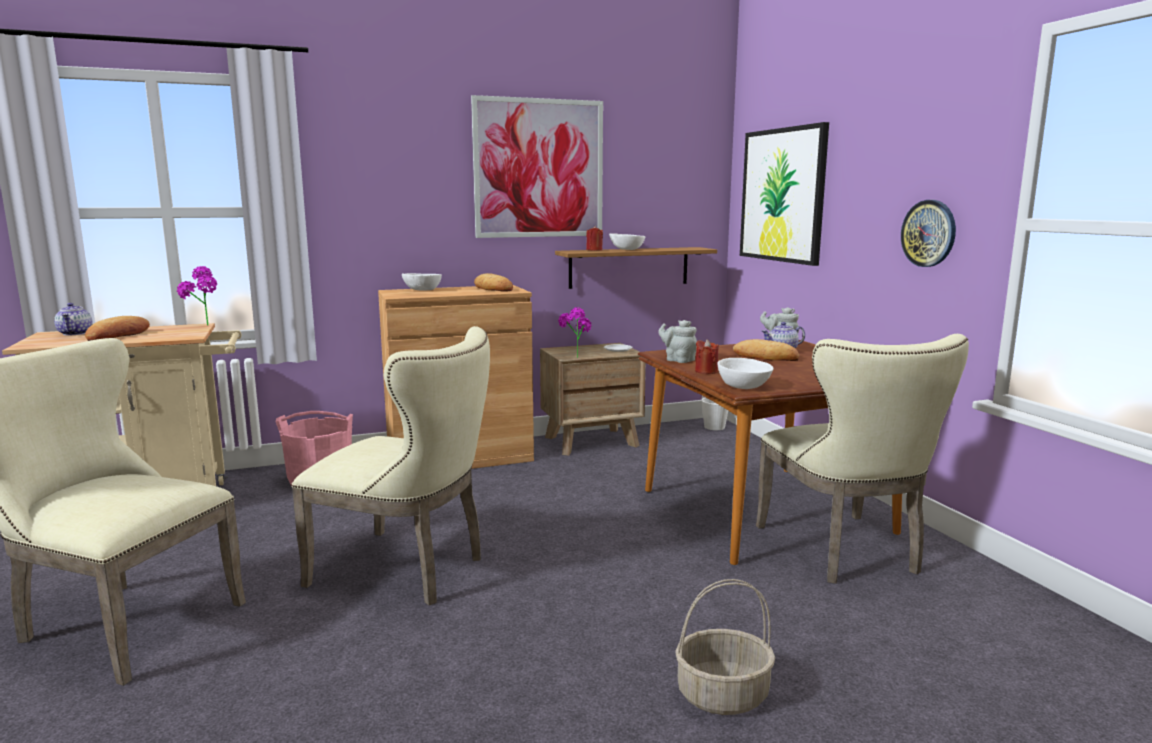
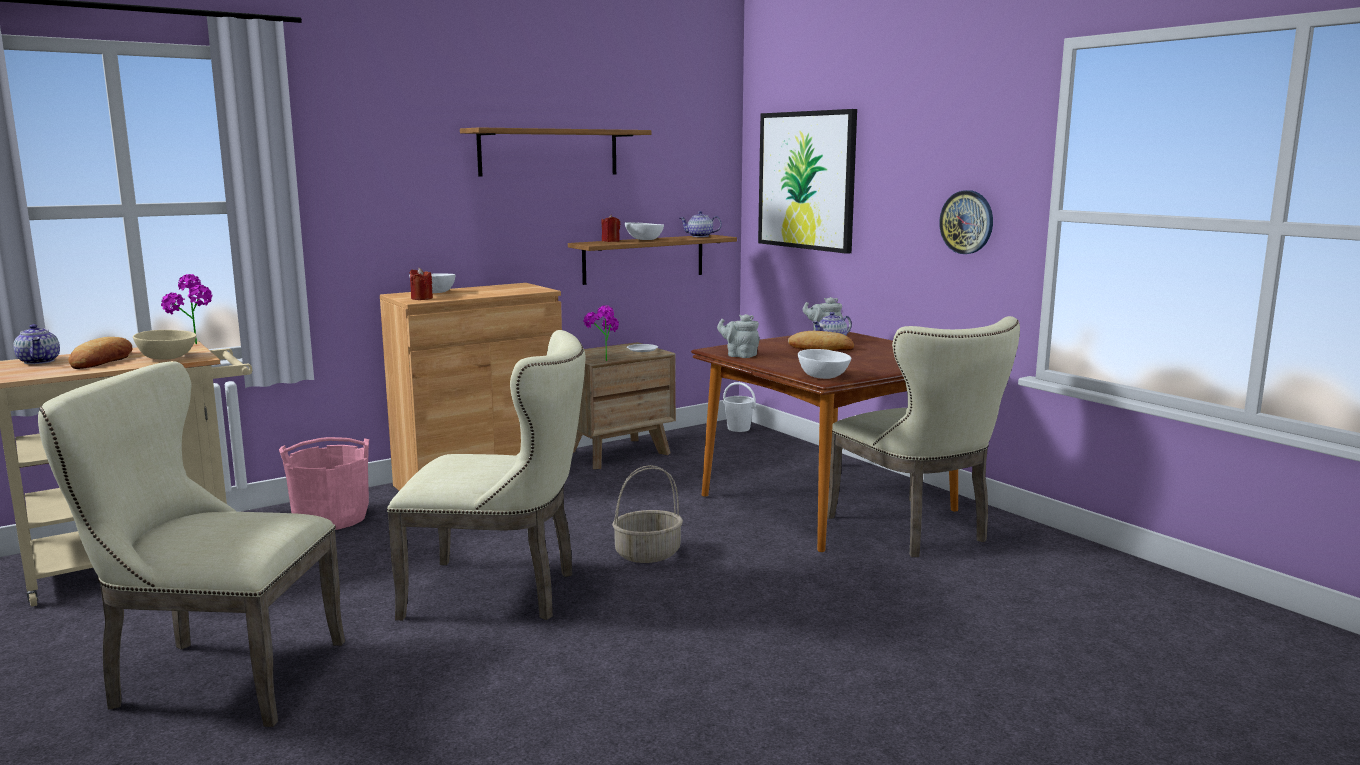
camera: 15 degrees left, 0 degrees up
(167, 335) = (166, 357): none -> beige bowl
(493, 288) = (512, 288): bread -> none
(539, 168) = (549, 152): picture -> shelf
(683, 248) = (700, 236): none -> teapot
(706, 371) = (776, 365): red candle -> red candle (421, 298)
(723, 694) = (862, 652): basket -> basket (648, 554)

